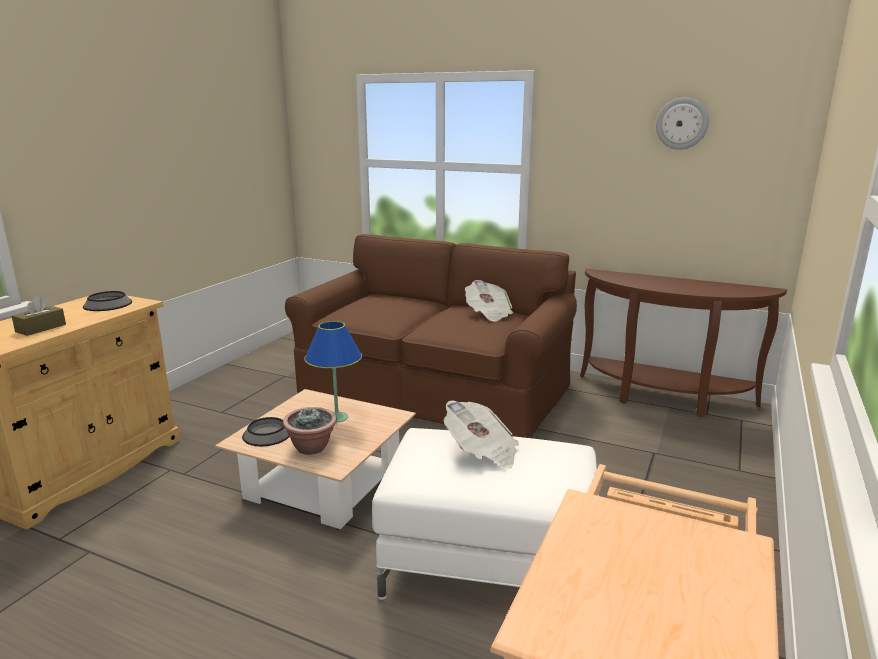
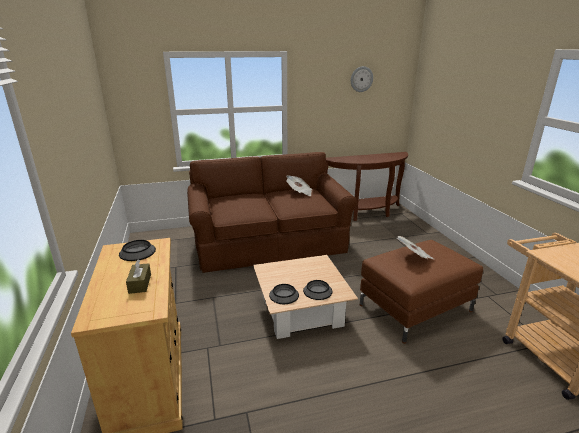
camera: 40 degrees left, 5 degrees up
(312, 447) = (317, 291): potted plant -> bowl
(337, 417) = (299, 272): blue table lamp -> none
(487, 565) = (415, 308): white ottoman -> brown ottoman

